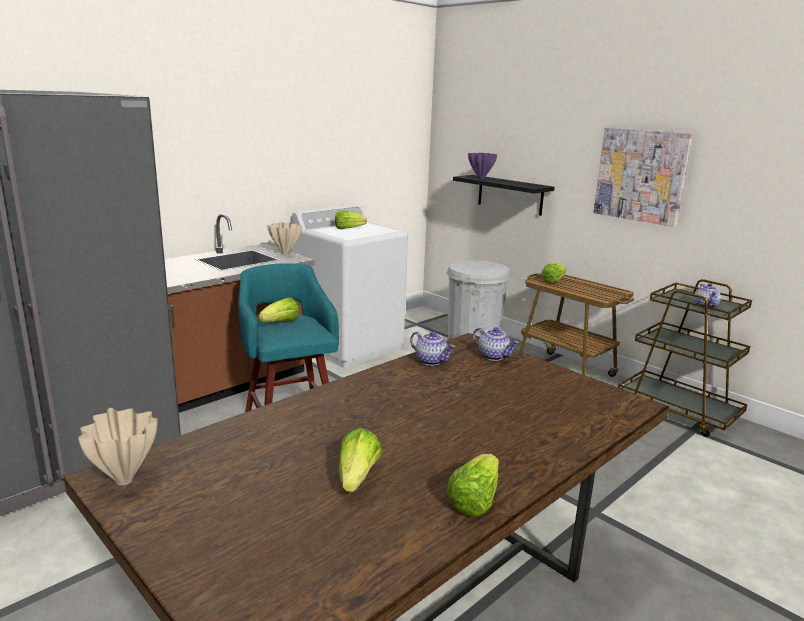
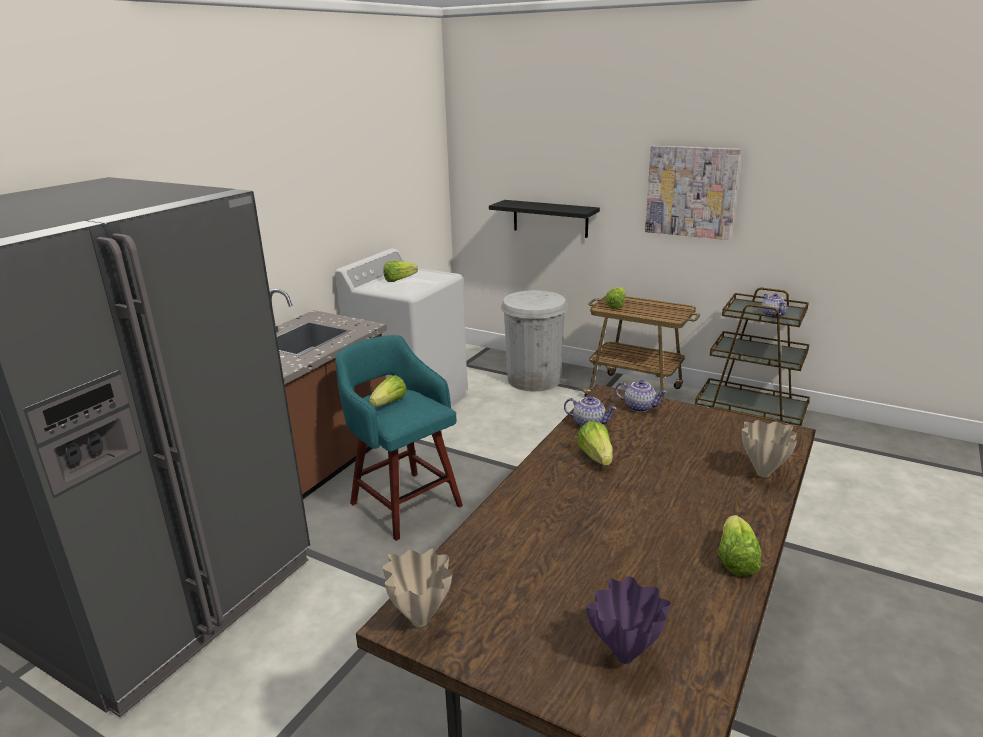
camera: 15 degrees left, 5 degrees up
(284, 253) = (347, 320): beige vase -> beige vase (762, 474)
(357, 477) = (625, 563): lettuce -> lettuce (596, 457)
(481, 179) = (520, 205): purple vase -> purple vase (626, 657)

